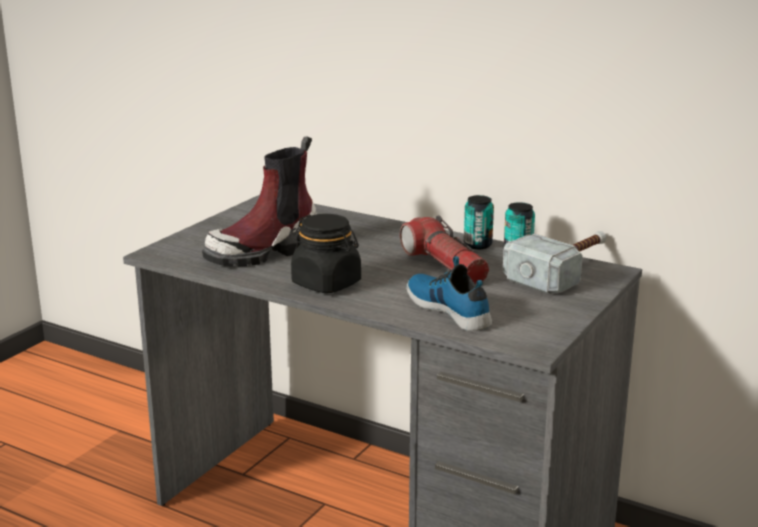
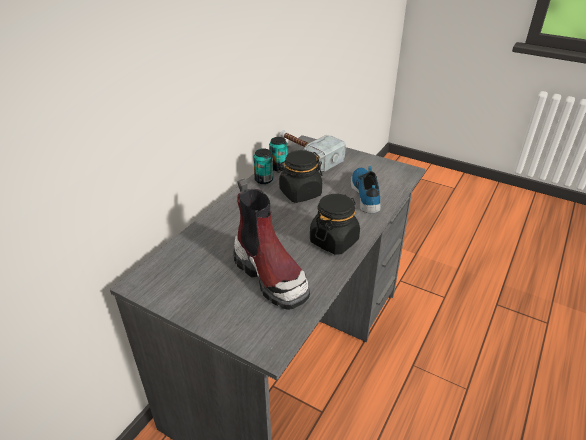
camera: 90 degrees left, 15 degrees up
(444, 266) = (300, 193): flashlight -> black jar
(449, 309) = (366, 193): shoe -> shoe turned 120 degrees clockwise

